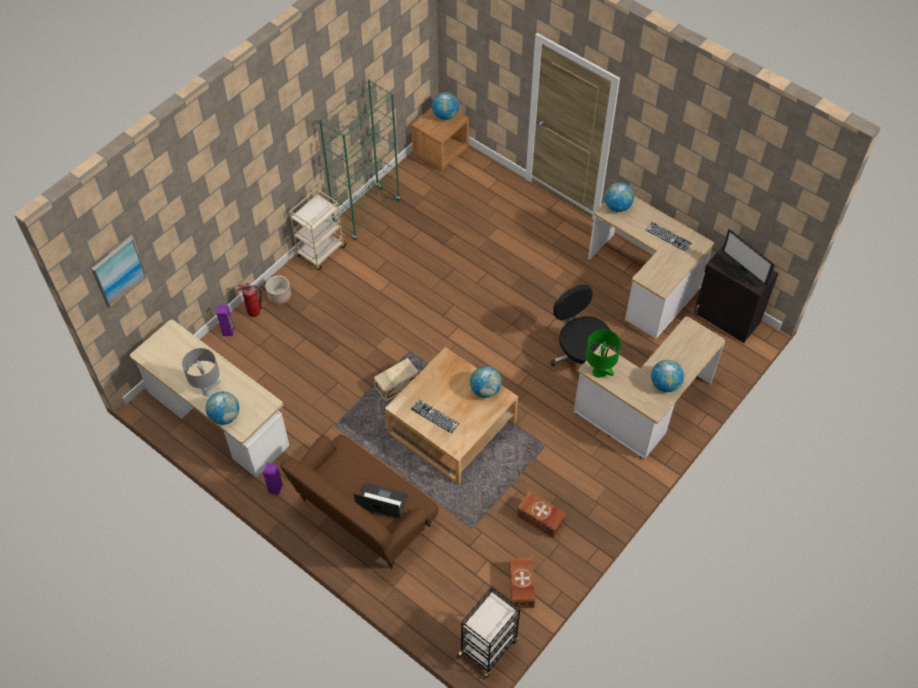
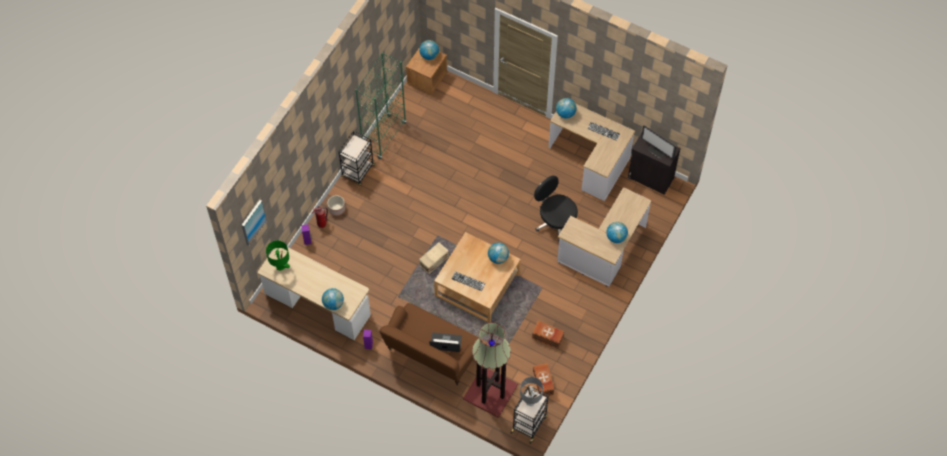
camera: 10 degrees left, 5 degrees up
(208, 391) = (317, 288): grey table lamp -> grey table lamp (530, 401)
(321, 252) = (358, 171): beige cart -> black cart
(437, 587) = (489, 392): none -> floor lamp
(599, 372) = (572, 236): green table lamp -> green table lamp (280, 266)

